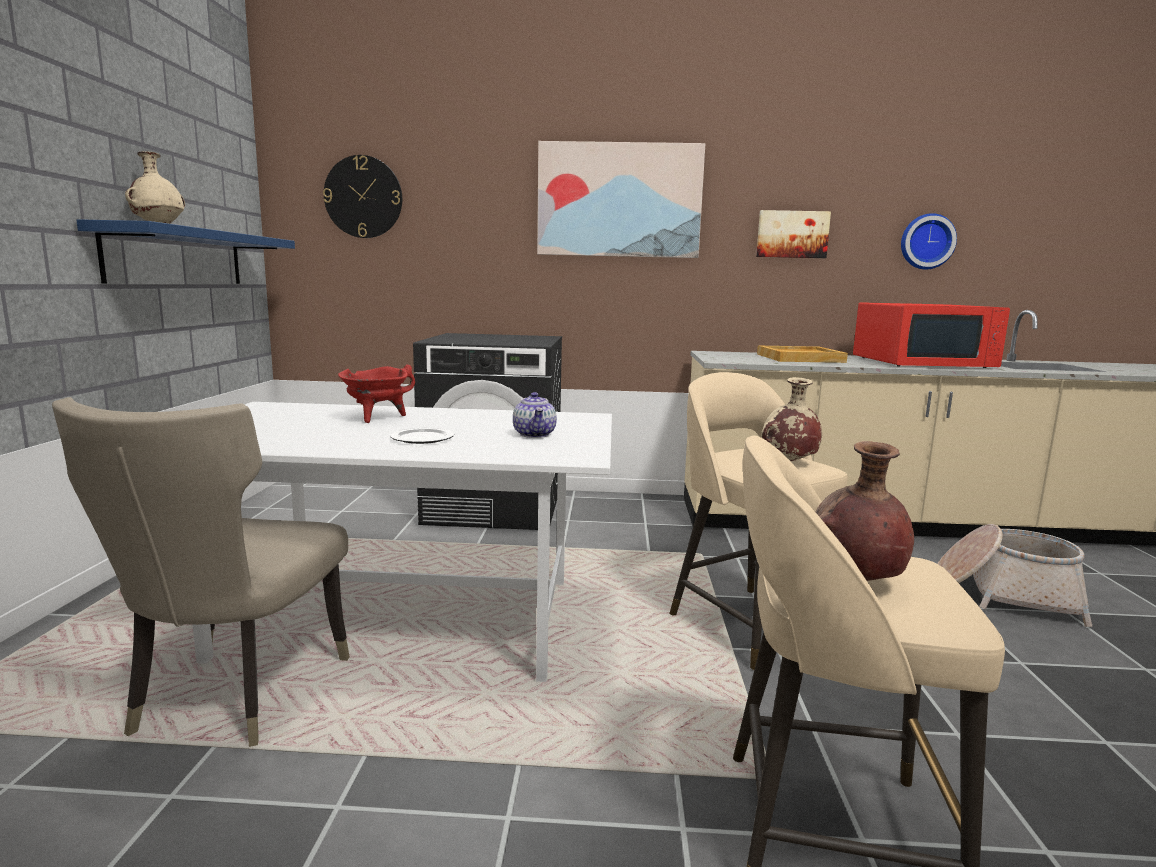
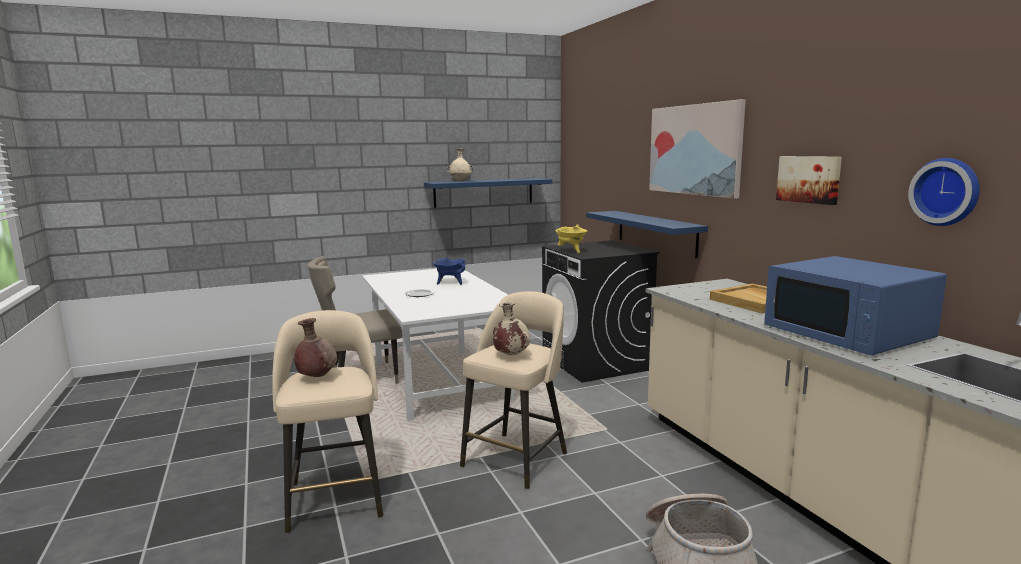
camera: 65 degrees right, 0 degrees up
(363, 197) = (589, 151): wall clock -> none
(377, 418) = (450, 283): red cooking pot -> blue cooking pot
(491, 343) = (571, 251): none -> yellow cooking pot
(535, 434) = (450, 304): teapot -> none
(544, 312) = (656, 232): none -> blue shelf
(923, 363) = (848, 333): red microwave -> blue microwave

